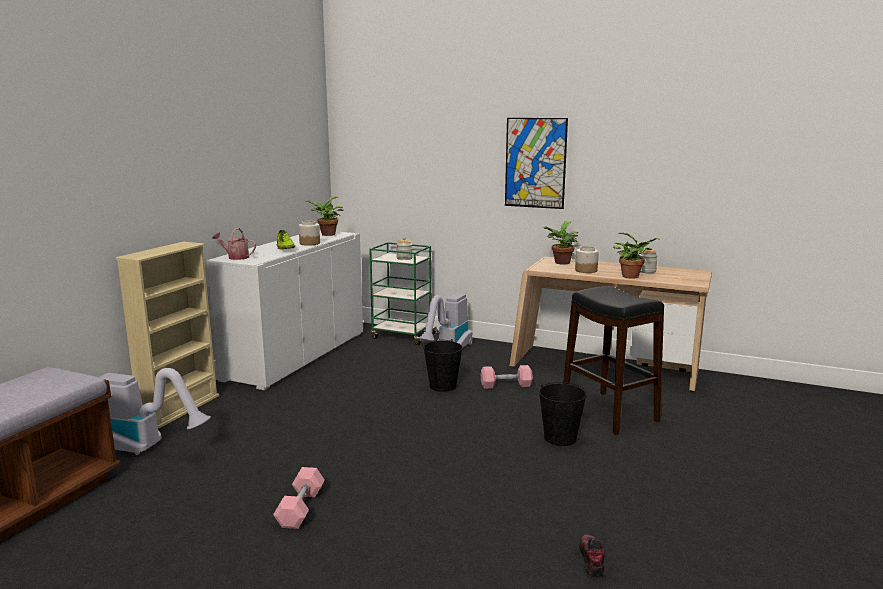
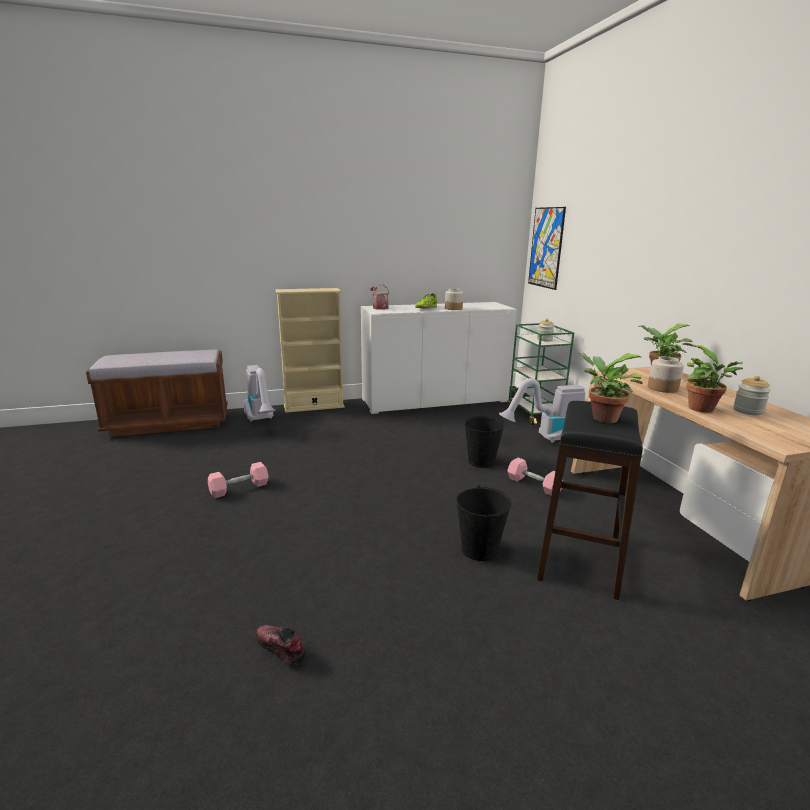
camera: 50 degrees right, 5 degrees up
(326, 235) = (487, 306): potted plant -> potted plant (601, 418)
(535, 163) = (678, 248): picture -> picture (546, 247)
(591, 559) = (280, 649): shoe -> shoe turned 105 degrees counterclockwise

